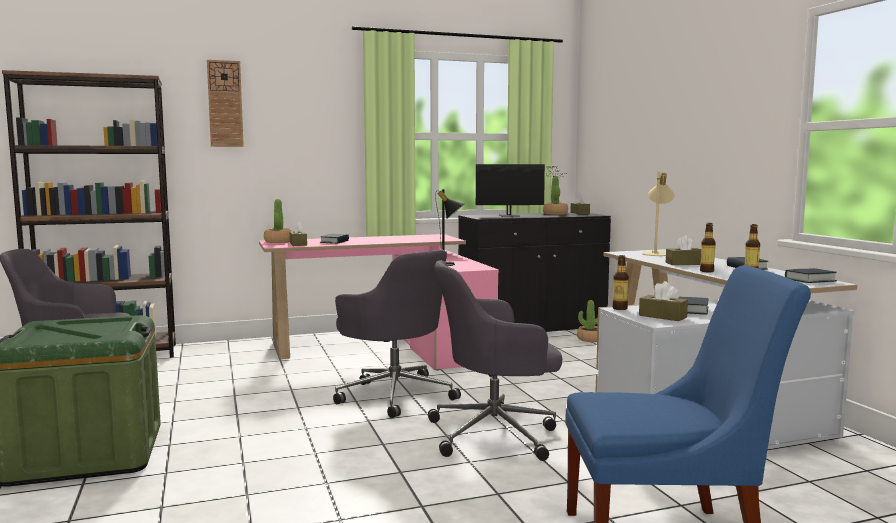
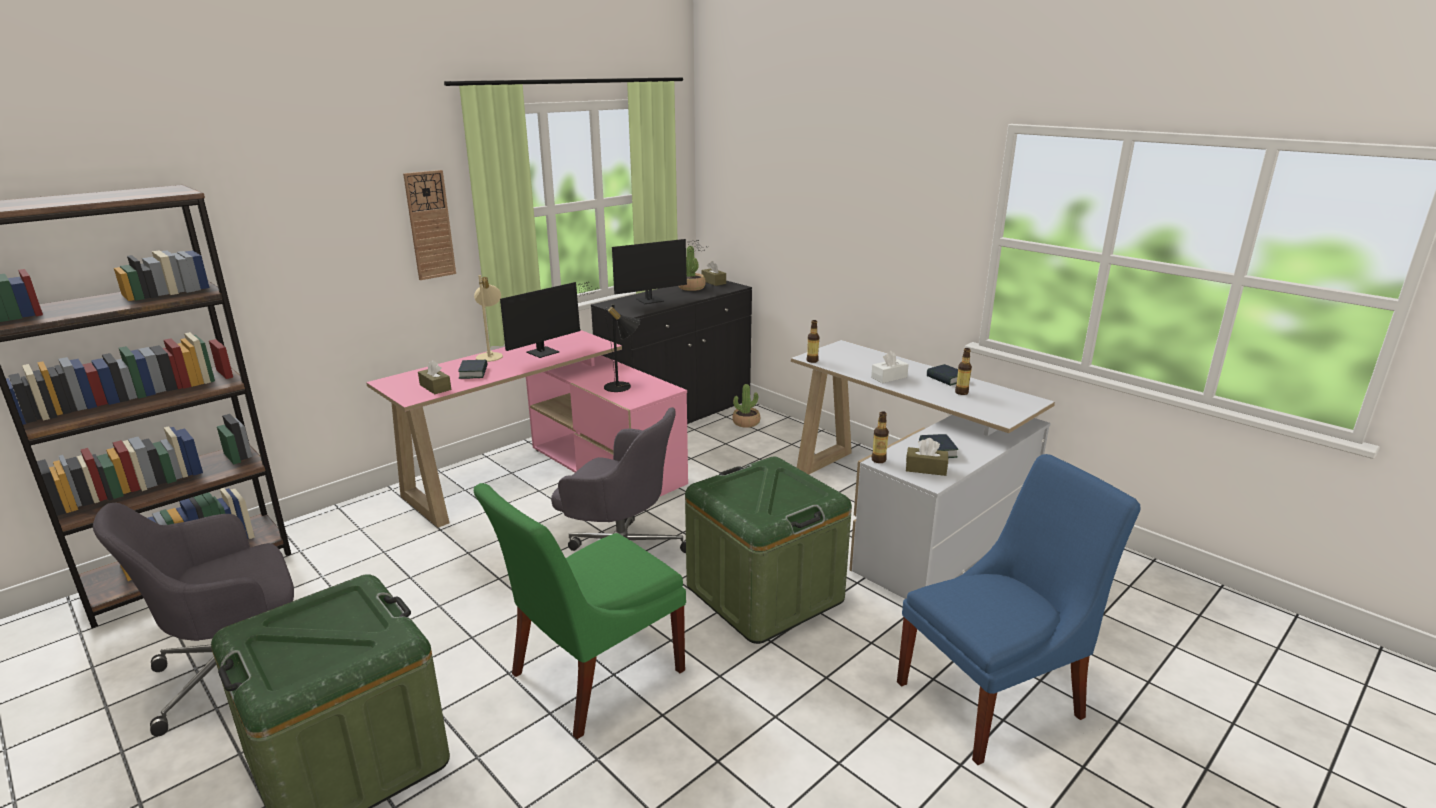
camera: 25 degrees left, 15 degrees up
(225, 104) = (283, 204): wall clock -> wall clock (430, 225)
(278, 241) = (399, 383): potted plant -> none
(297, 450) = (591, 675): none -> green chair
(403, 239) = (547, 351): none -> monitor
(496, 434) = (764, 594): grey office chair -> green storage box
(656, 253) = (843, 355): beige table lamp -> beige table lamp (491, 355)
(684, 263) = (889, 377): brown tissue box -> white tissue box
(706, 271) = (923, 393): bottle -> bottle (812, 361)
(810, 280) = (1016, 400): book -> none

